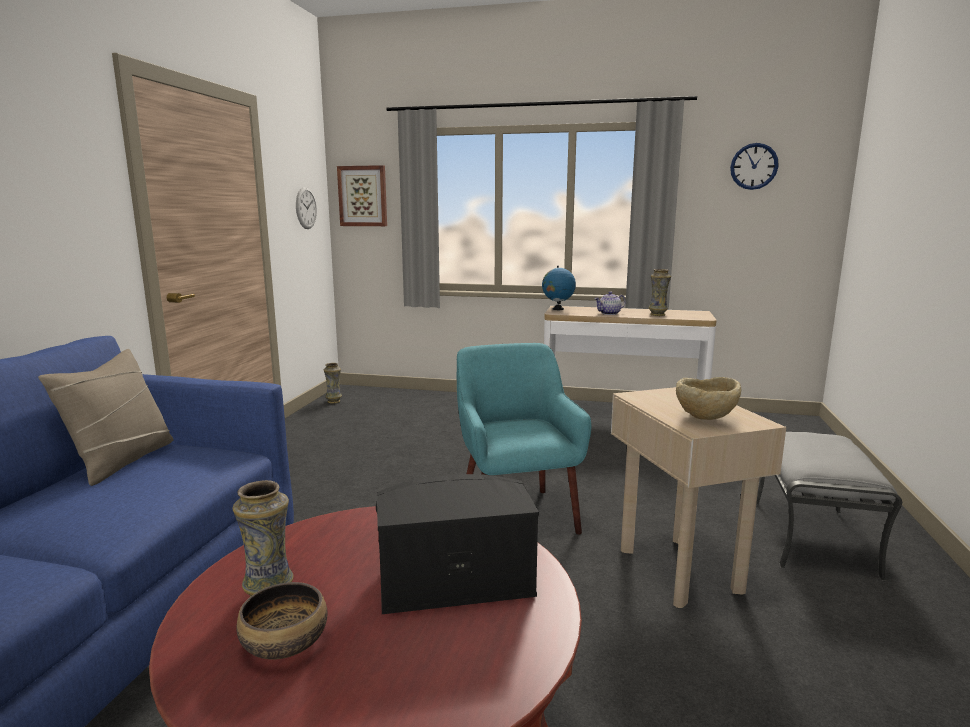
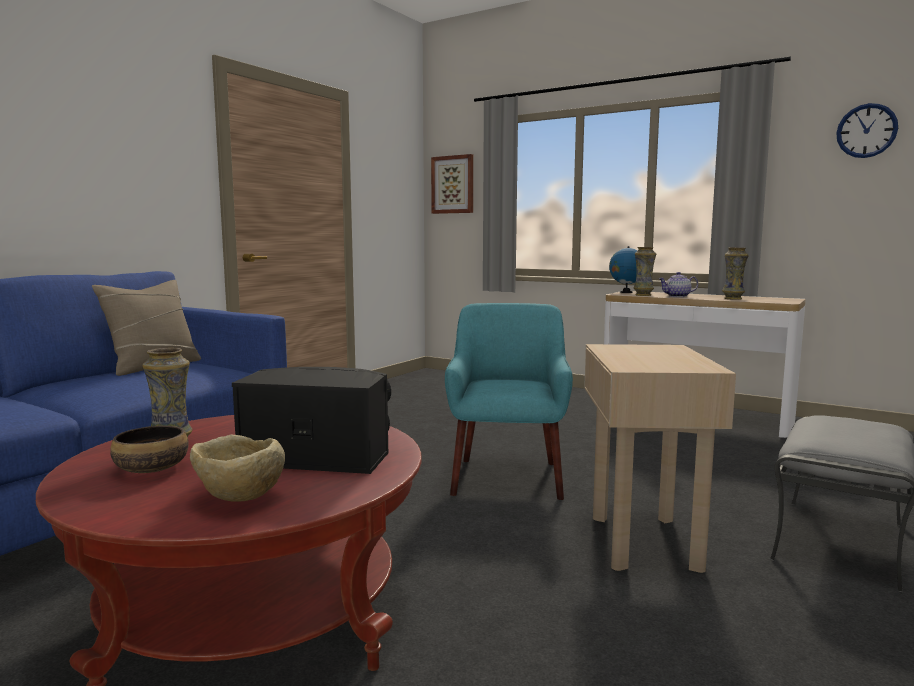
camera: 20 degrees right, 5 degrees down
(306, 208) = (396, 194): wall clock -> none
(334, 401) = (409, 379): vase -> vase (643, 295)
(705, 419) = (651, 363): beige bowl -> beige bowl (239, 500)

